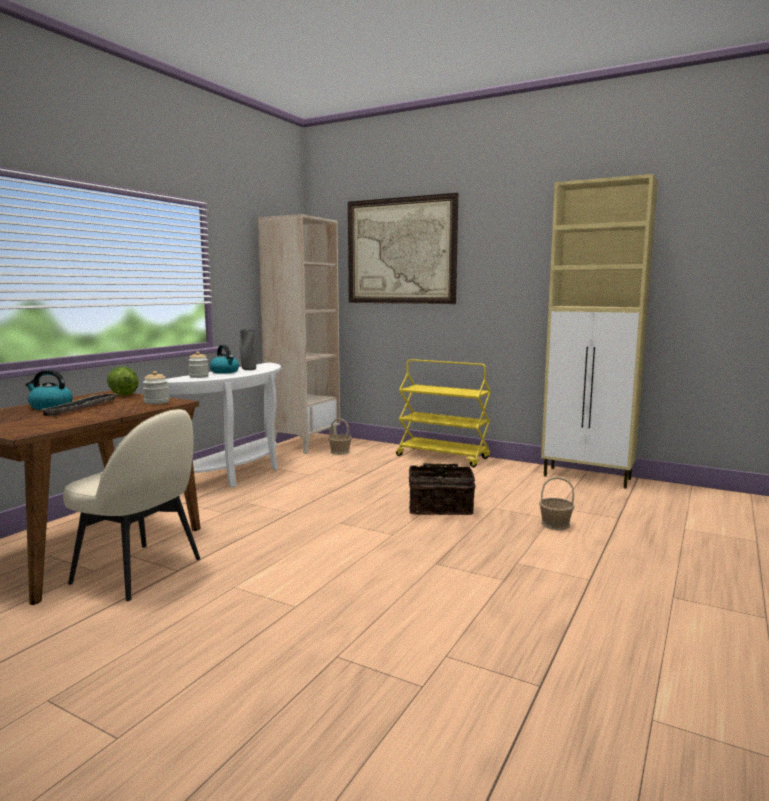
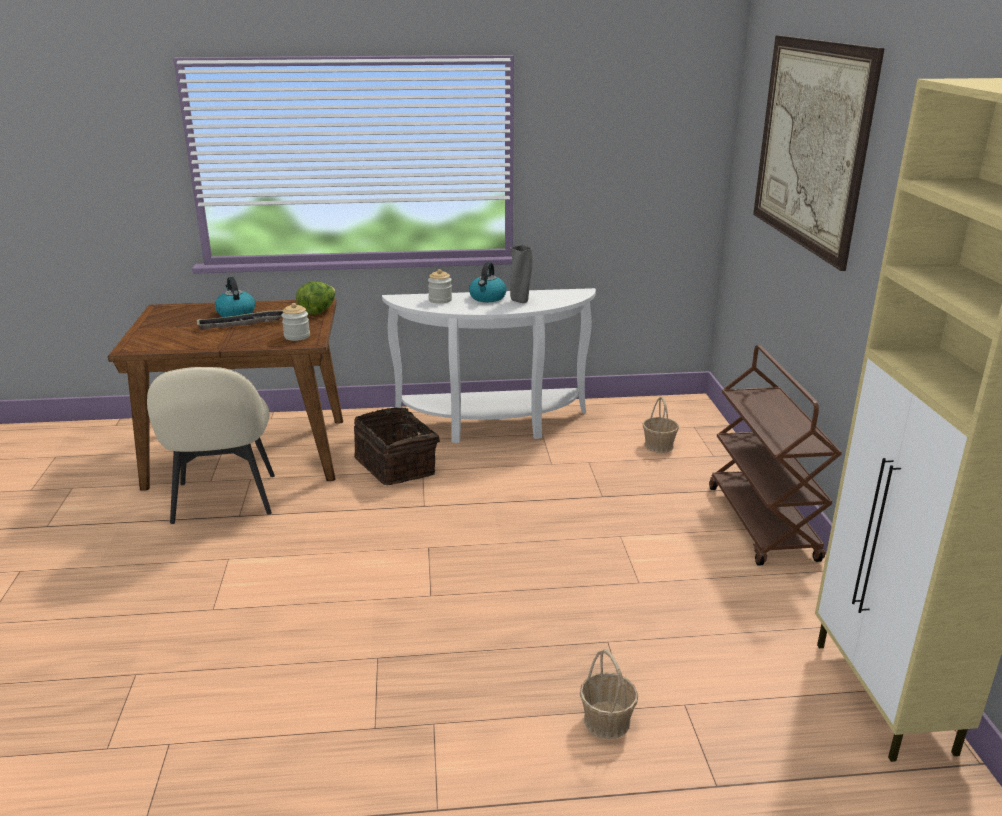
camera: 55 degrees right, 15 degrees up
(304, 444) = (650, 412): beige bookcase -> none
(440, 508) = (552, 597): basket -> basket (397, 465)
(443, 457) = (762, 524): yellow cart -> brown cart

